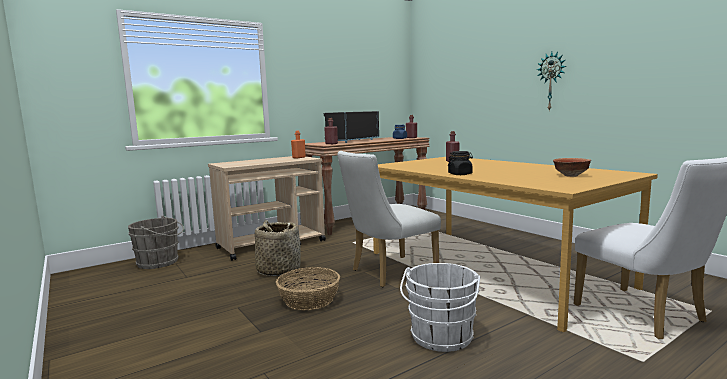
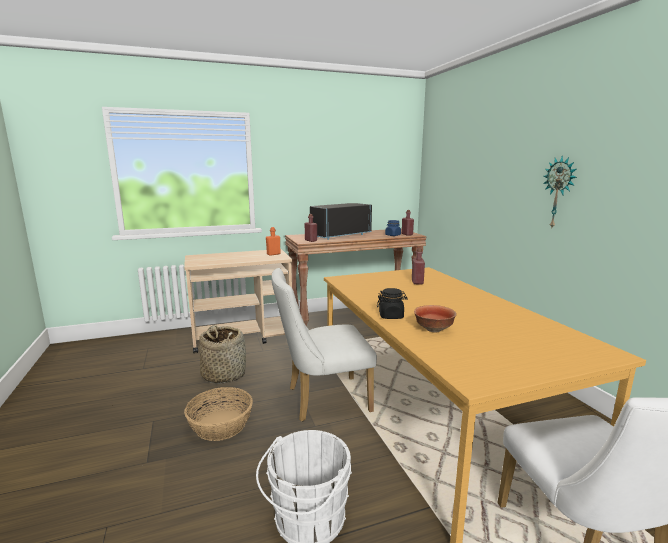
camera: 15 degrees right, 5 degrees up
(160, 262) = (137, 344): grey bucket -> none
(571, 176) = (518, 345): bowl -> bowl (433, 330)

